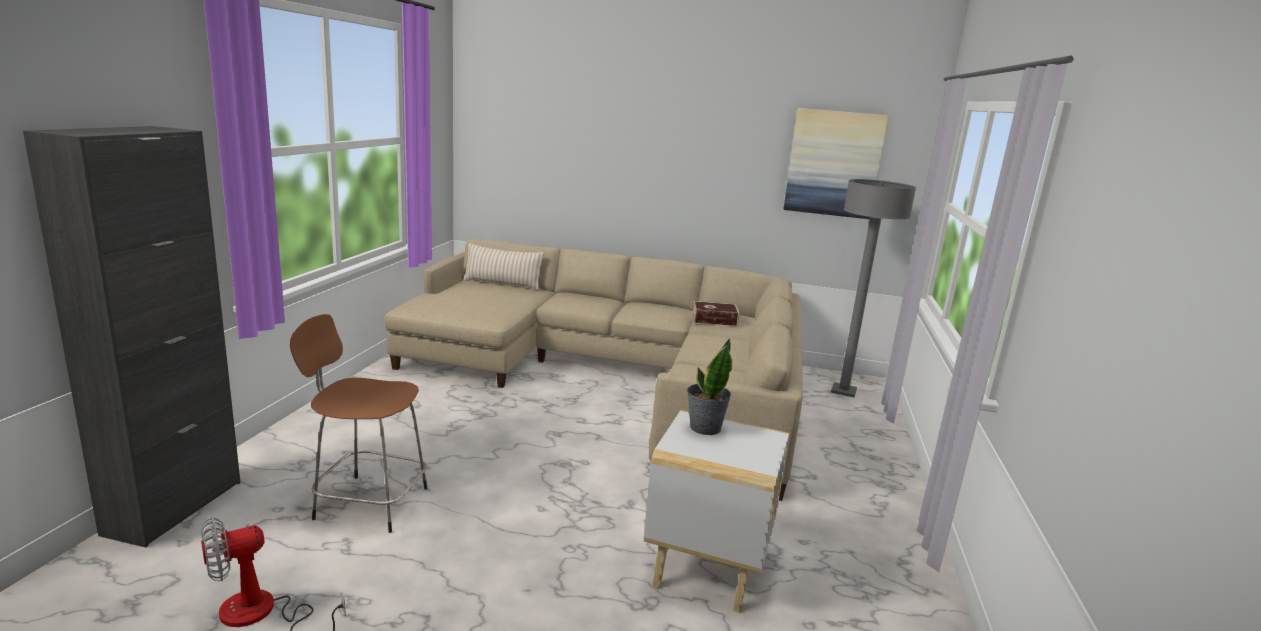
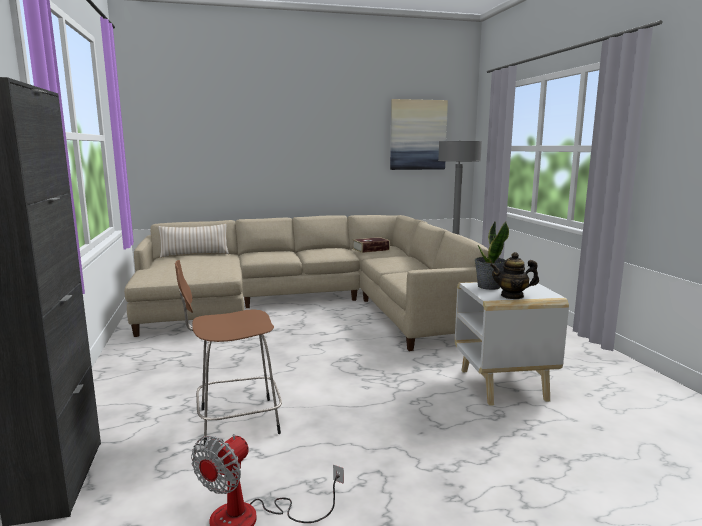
camera: 25 degrees left, 5 degrees down
(707, 452) = (512, 296): none -> teapot

